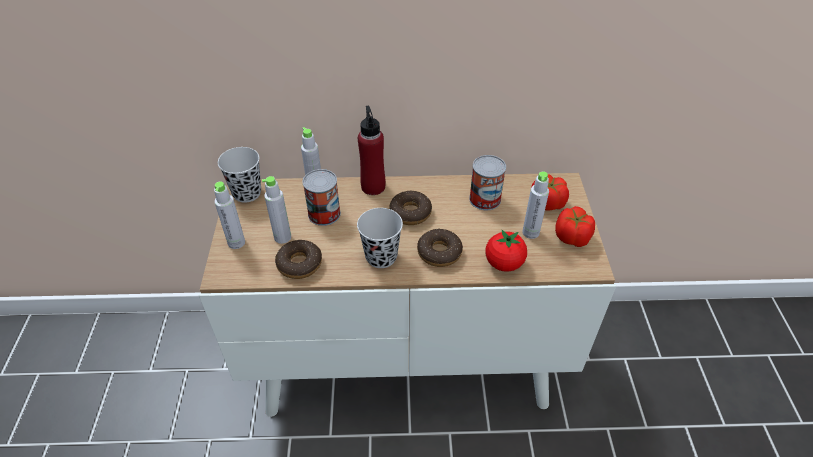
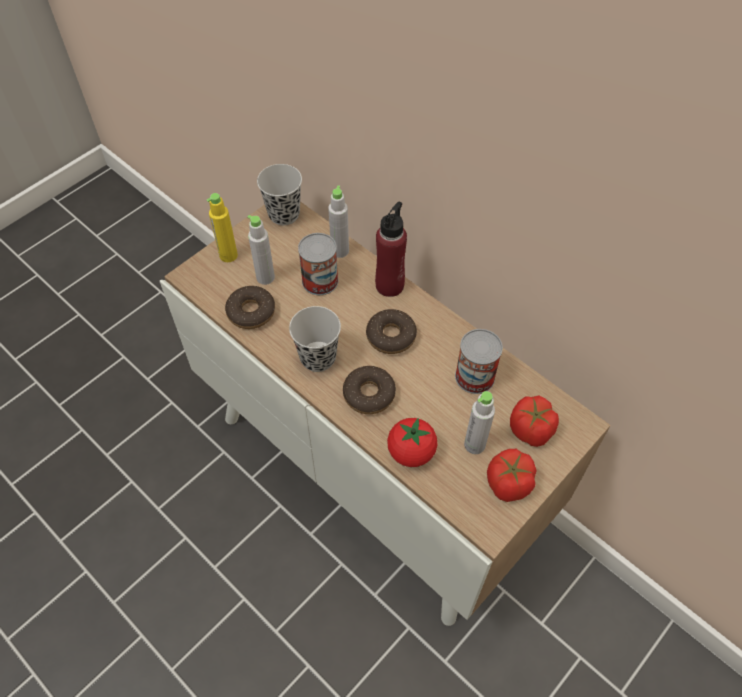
camera: 45 degrees right, 10 degrees up
(236, 242) = (228, 255): grey bottle -> yellow bottle

